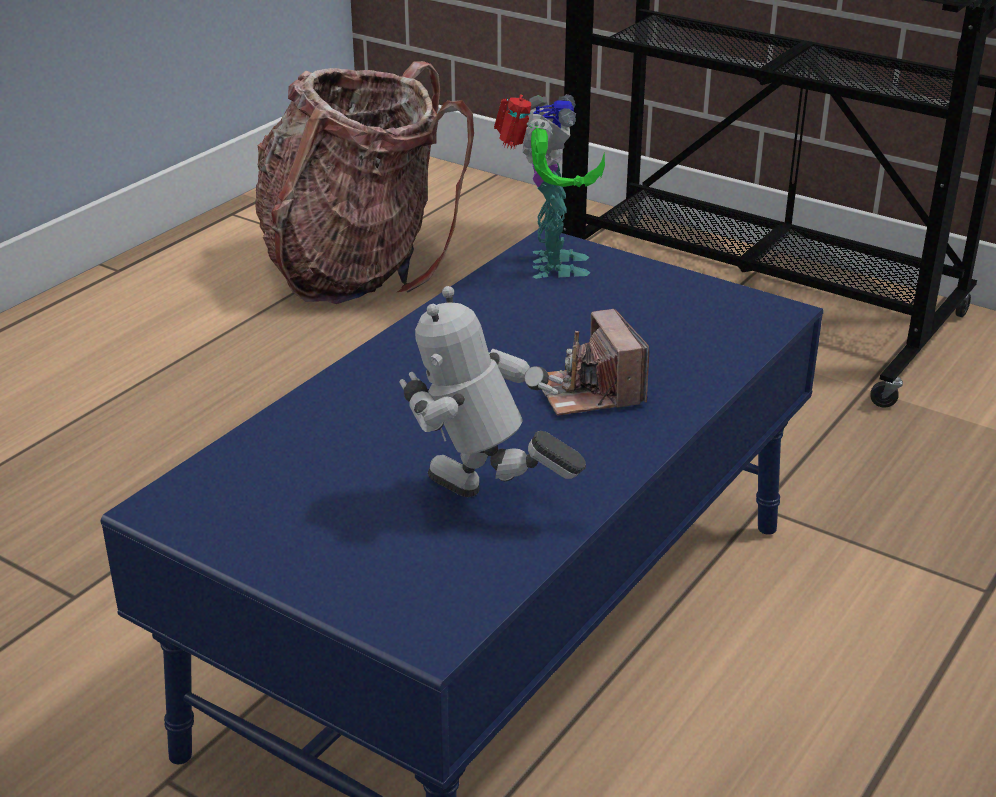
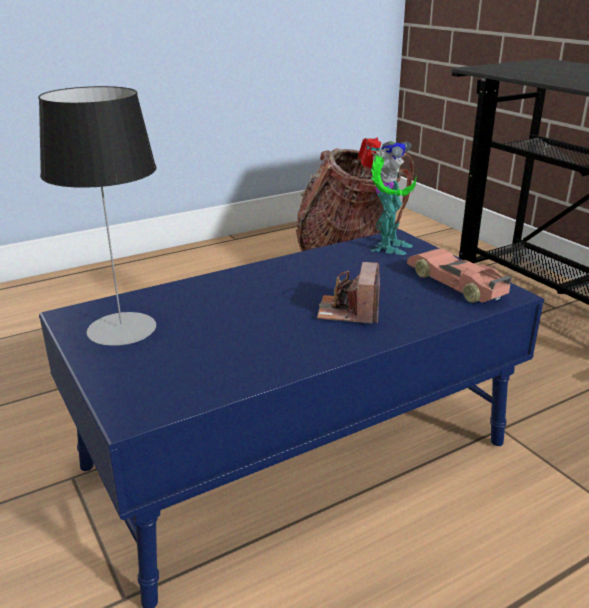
camera: 25 degrees right, 5 degrees down
(275, 507) = (121, 328): none -> table lamp
(485, 505) = (231, 355): toy robot -> none
(698, 311) = (456, 284): none -> toy car

